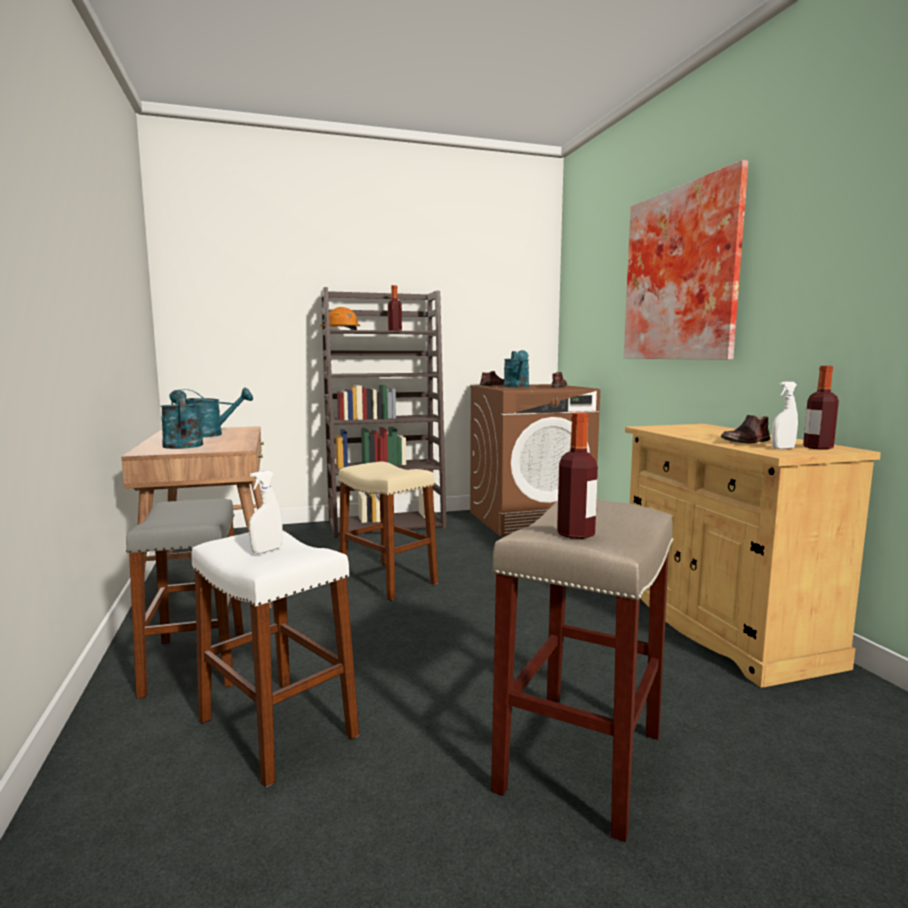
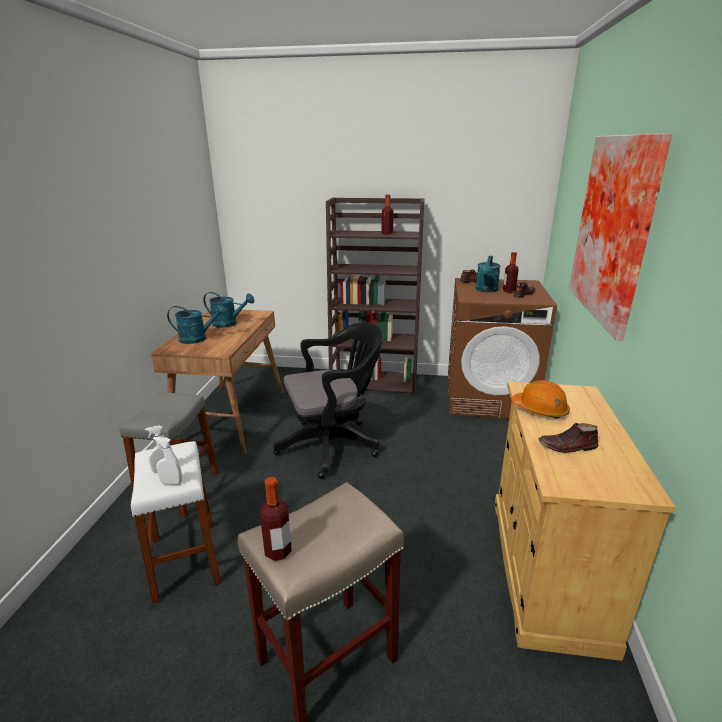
camera: 25 degrees right, 15 degrees up
(182, 444) = (198, 339): turquoise watering can -> turquoise watering can turned 90 degrees clockwise
(341, 330) = (342, 233): orange hard hat -> orange hard hat (540, 410)
(387, 580) = (333, 445): beige stool -> black office chair
(782, 448) = (579, 473): white spray bottle -> white spray bottle (171, 483)
(818, 448) = (619, 480): bottle -> bottle (509, 291)

